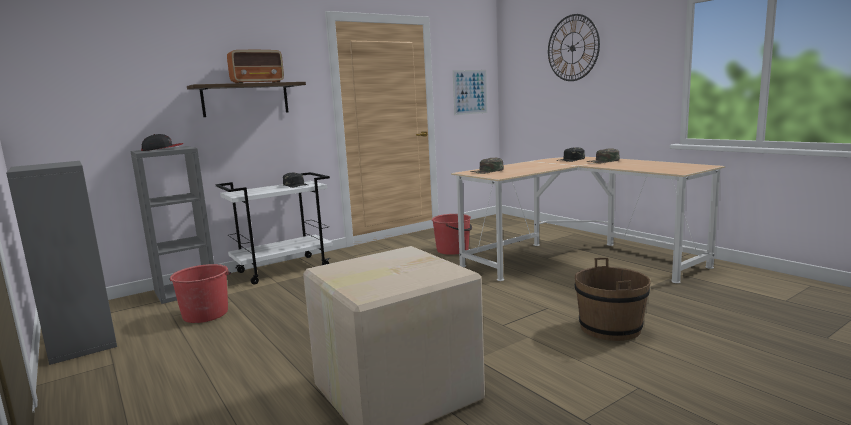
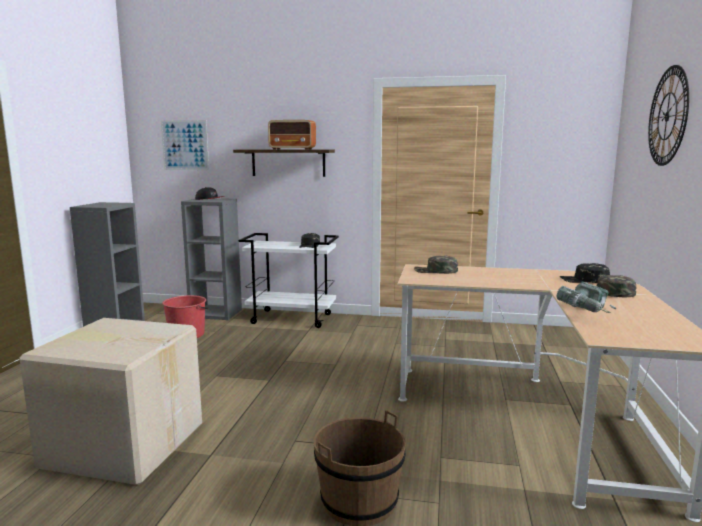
camera: 45 degrees right, 0 degrees up
(453, 250) = (441, 351): red bucket -> none
(470, 92) = (562, 167): picture -> picture (185, 145)
(633, 168) = (588, 313): none -> power drill

